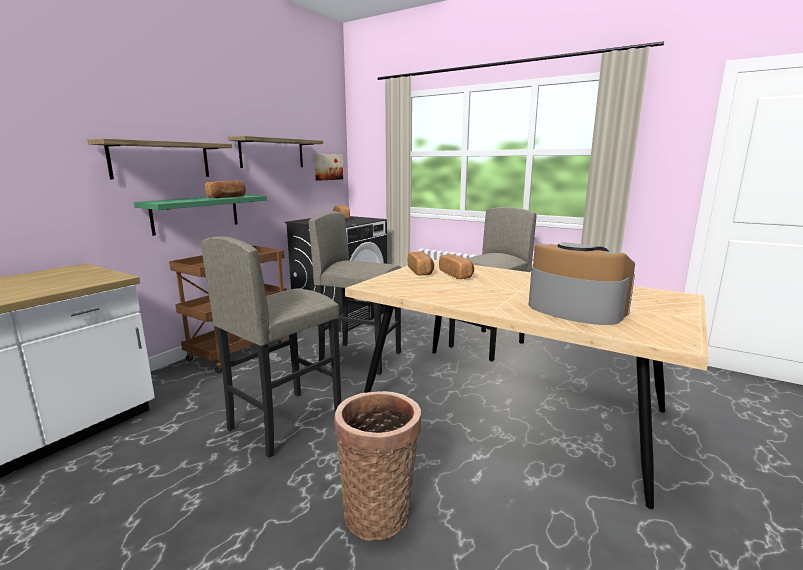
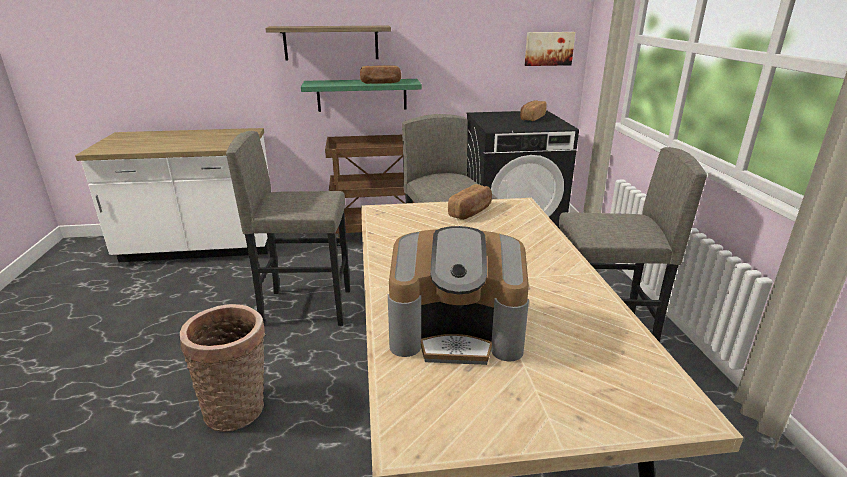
camera: 50 degrees right, 10 degrees up
(272, 153) = (461, 32): shelf -> none
(456, 274) = (490, 230): bread -> none
(574, 309) = (457, 332): coffee machine -> coffee machine turned 90 degrees clockwise

